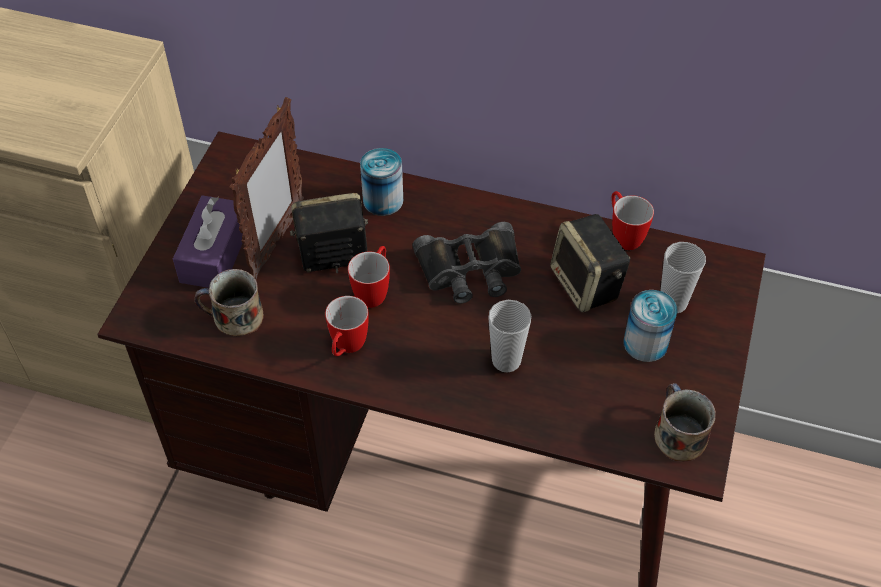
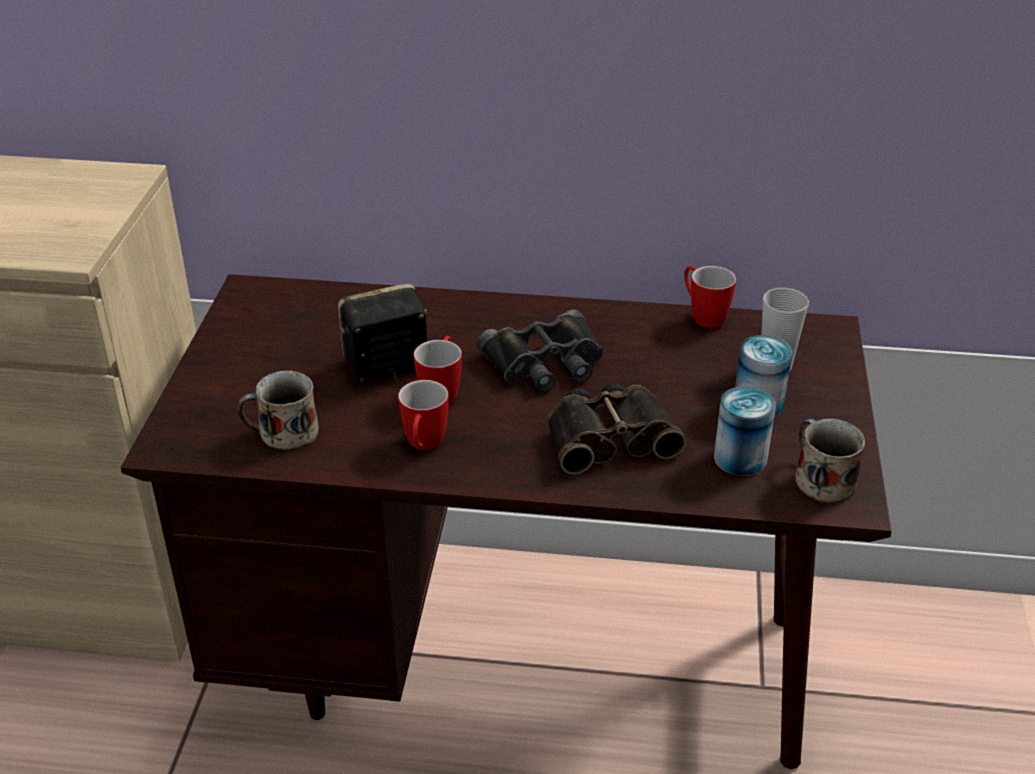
camera: 10 degrees left, 15 degrees down
(215, 254) = (248, 379): purple tissue box -> none
(277, 241) = (319, 361): picture frame -> none
(383, 200) = (430, 313): can -> can (740, 458)
(506, 361) = (609, 436): cup -> binoculars
(587, 285) = (678, 361): speaker -> none

